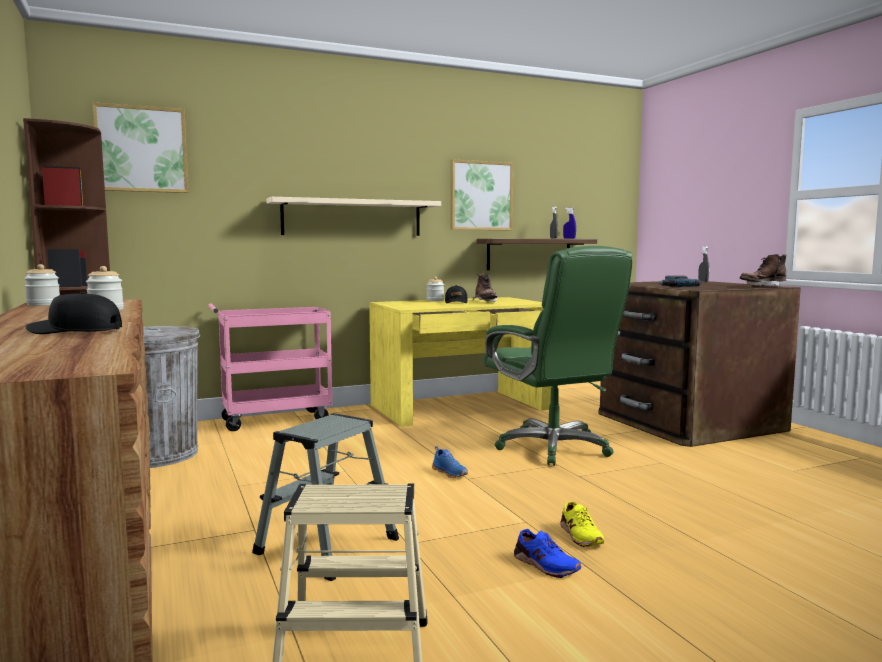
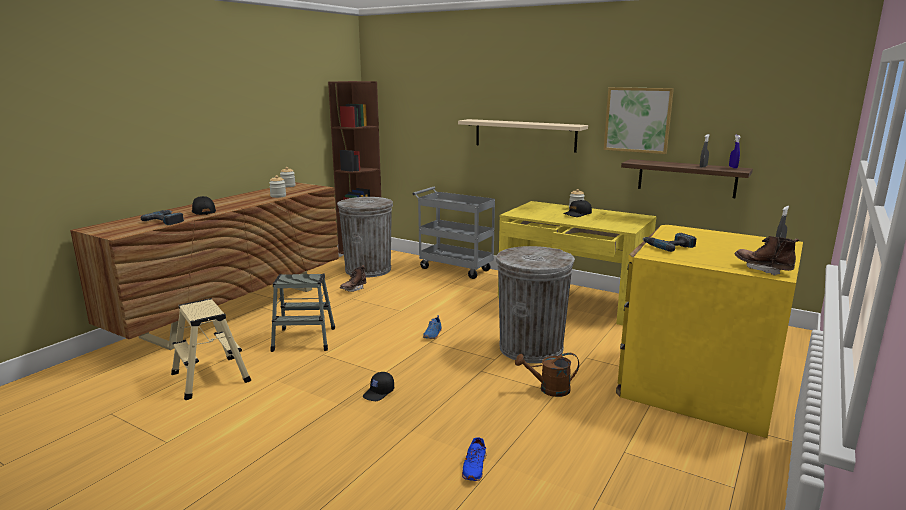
camera: 55 degrees right, 10 degrees up
(72, 344) = (167, 220): none -> power drill
(142, 149) = (405, 87): picture -> none
(273, 421) = (454, 269): pink cart -> grey cart
(485, 302) = (598, 219): brown boot -> brown boot (353, 289)
(545, 565) = (329, 392): blue shoe -> blue shoe (474, 467)
(551, 446) = (530, 348): green office chair -> grey trash can
(580, 535) = (379, 393): yellow shoe -> black cap
(653, 463) = (549, 389): none -> brown watering can
(687, 422) = (697, 383): brown dresser -> yellow dresser

